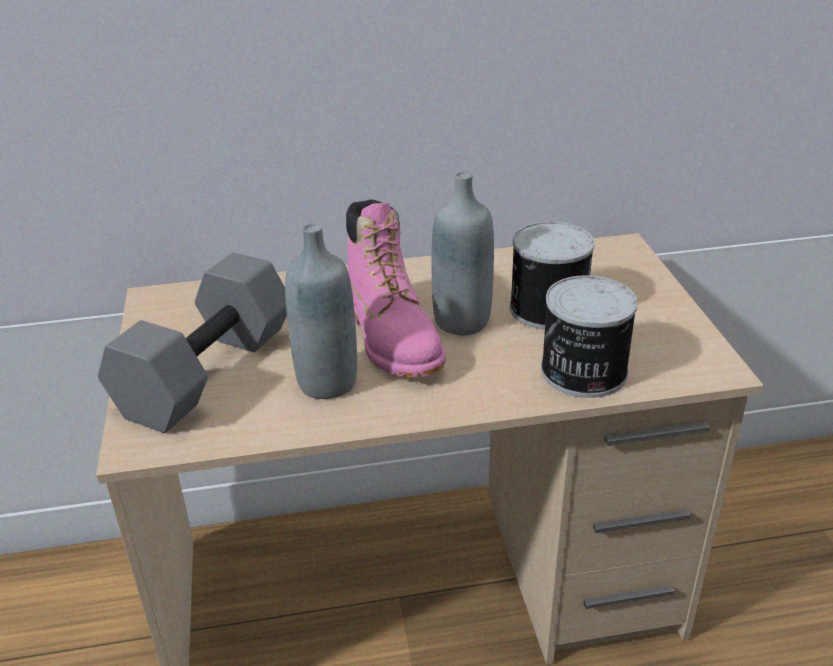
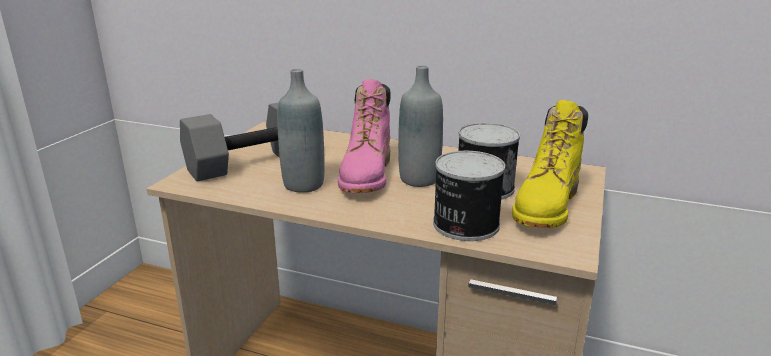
camera: 30 degrees right, 10 degrees down
(638, 314) = (546, 207): none -> yellow boot

